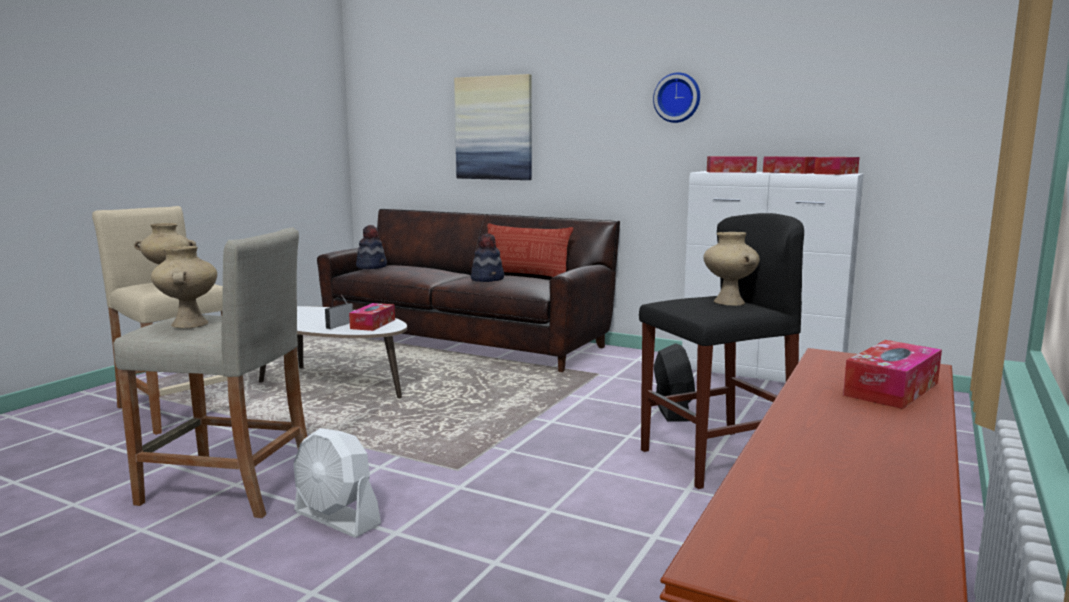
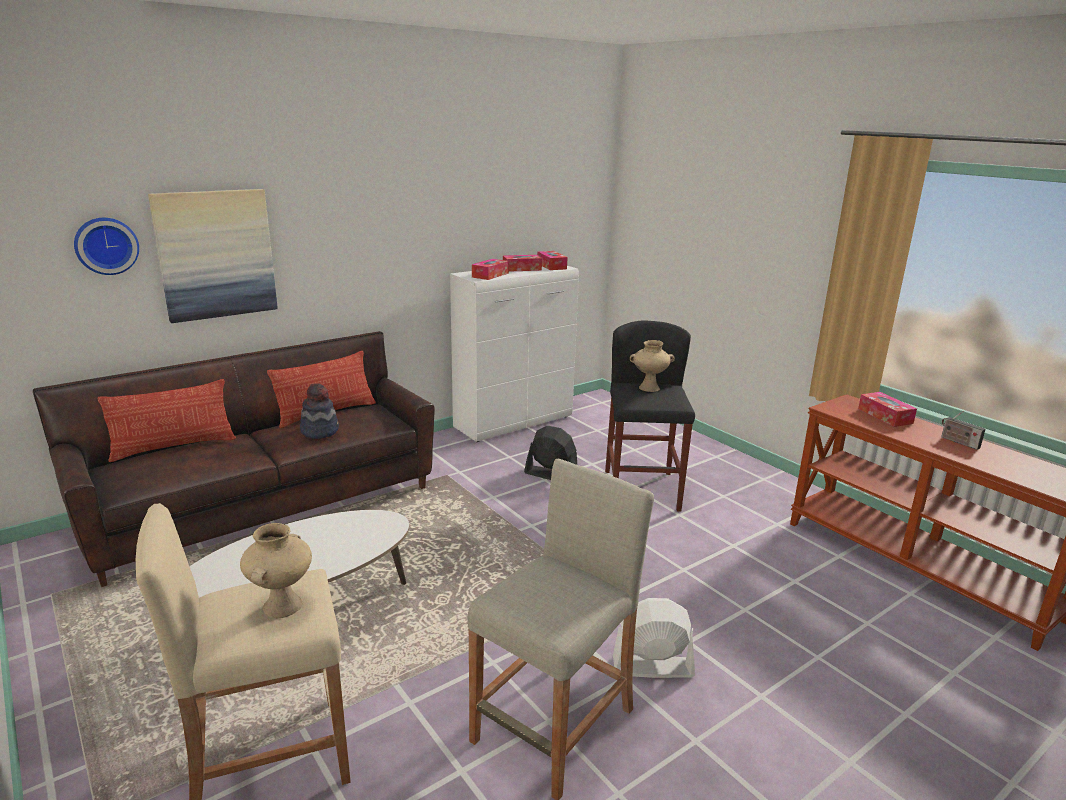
camera: 65 degrees left, 10 degrees up
(189, 324) = (555, 598): beige vase -> none
(337, 518) = (652, 667): white fan -> white fan turned 150 degrees counterclockwise
(340, 324) = (342, 546): radio -> radio (958, 442)
(372, 267) = (131, 472): hat -> none
(373, 324) = (363, 527): tissue box -> none
(418, 266) = (174, 447): none -> pillow
(677, 98) = (420, 210): wall clock -> wall clock (106, 245)

